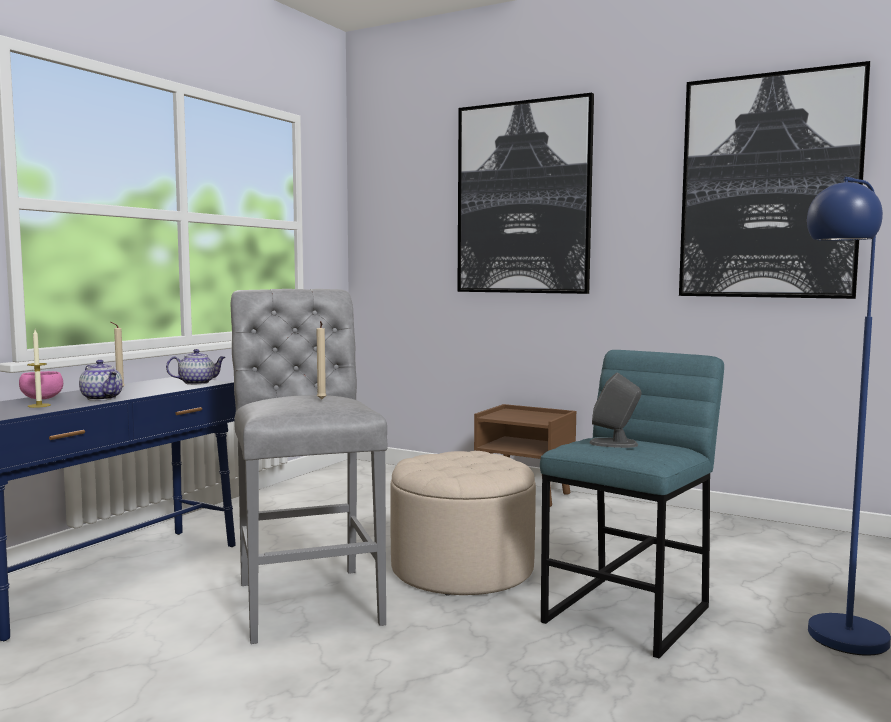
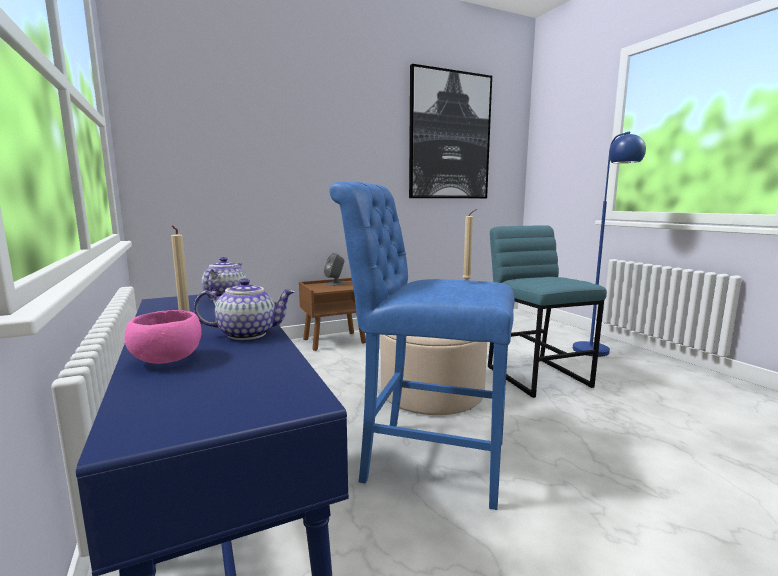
camera: 55 degrees left, 5 degrees up
(39, 405) = (236, 365): candle -> none
(308, 598) = (426, 458): grey stool -> blue stool
(523, 198) = (304, 125): picture -> none
(614, 443) = (550, 279): grey speaker -> grey speaker (335, 284)

